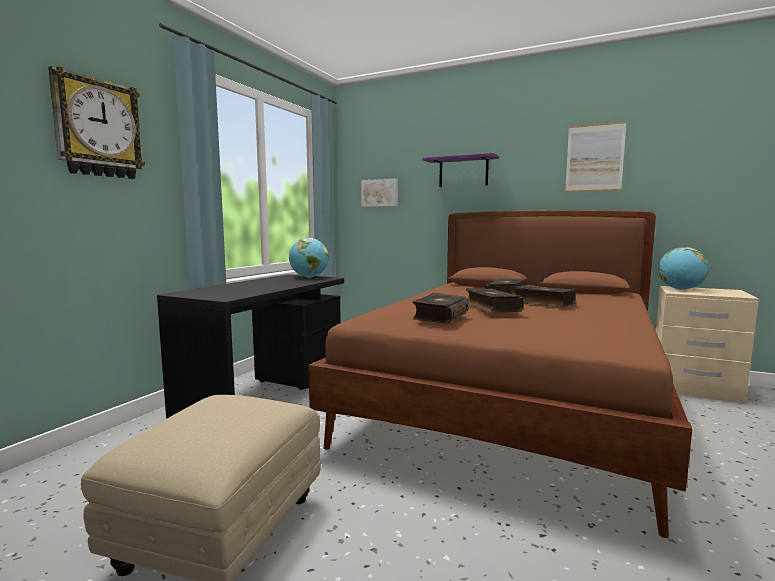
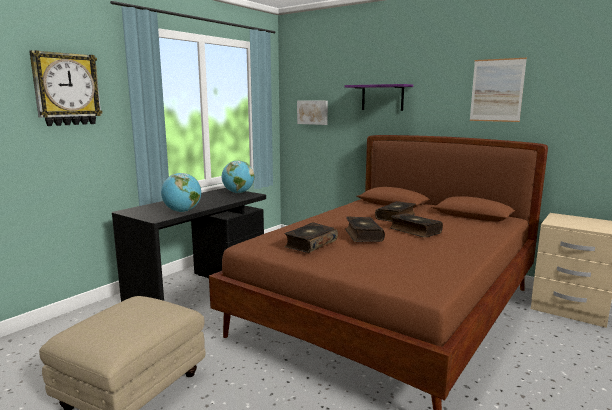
camera: 10 degrees right, 5 degrees up
(680, 289) = (562, 219): globe -> globe (182, 211)

